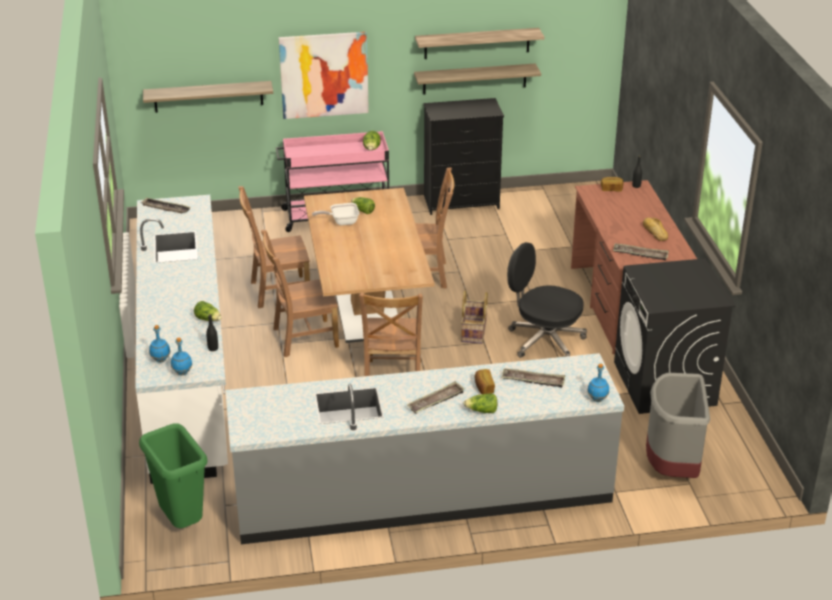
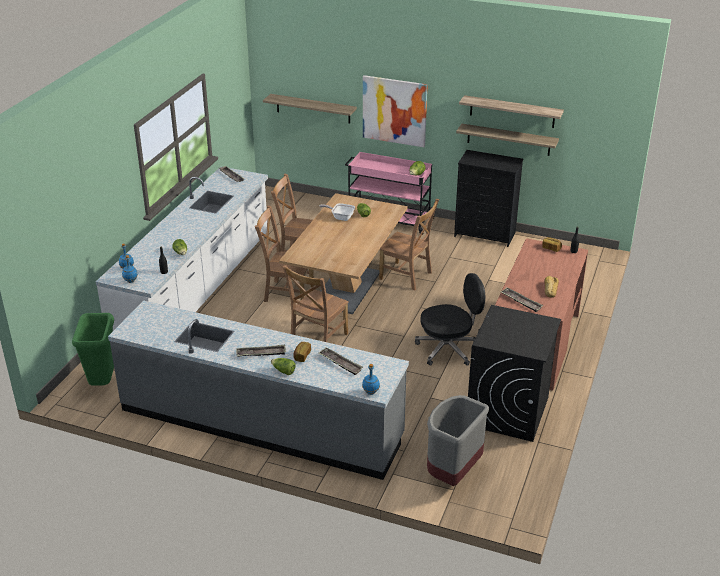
camera: 30 degrees right, 0 degrees up
(474, 331) = (404, 326): basket -> none
(544, 340) = (448, 349): black office chair -> black office chair turned 105 degrees clockwise

